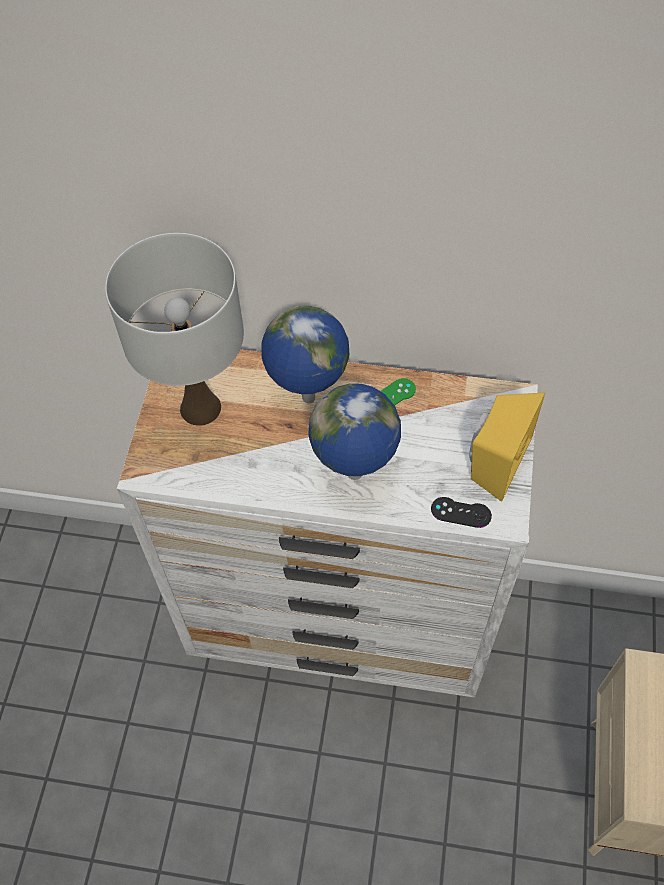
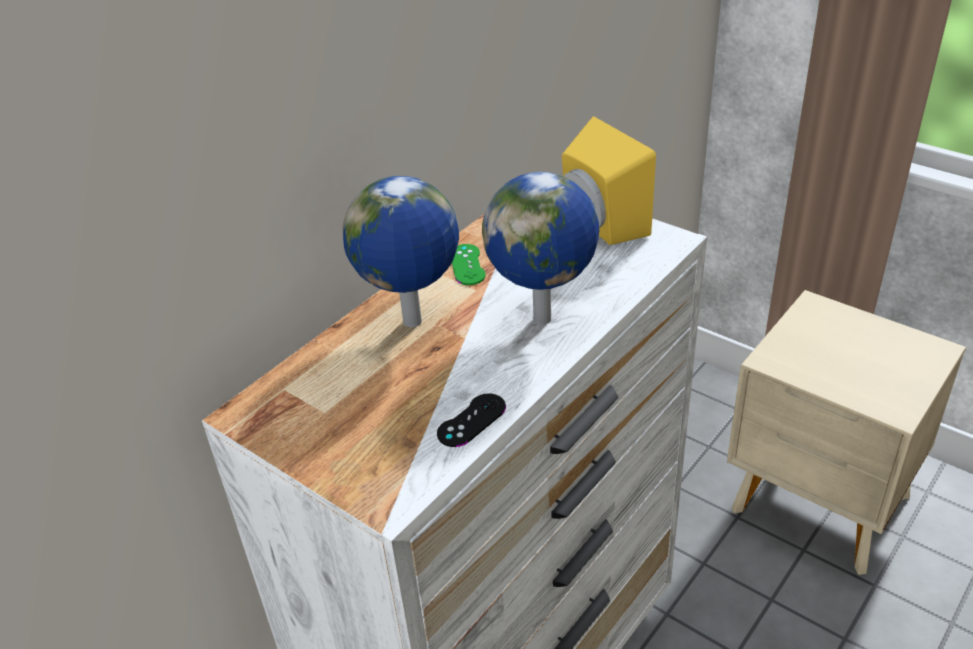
camera: 60 degrees left, 20 degrees down
(199, 408) = (341, 416): white table lamp -> none
(461, 512) = (644, 264): black game controller -> black game controller (471, 420)

